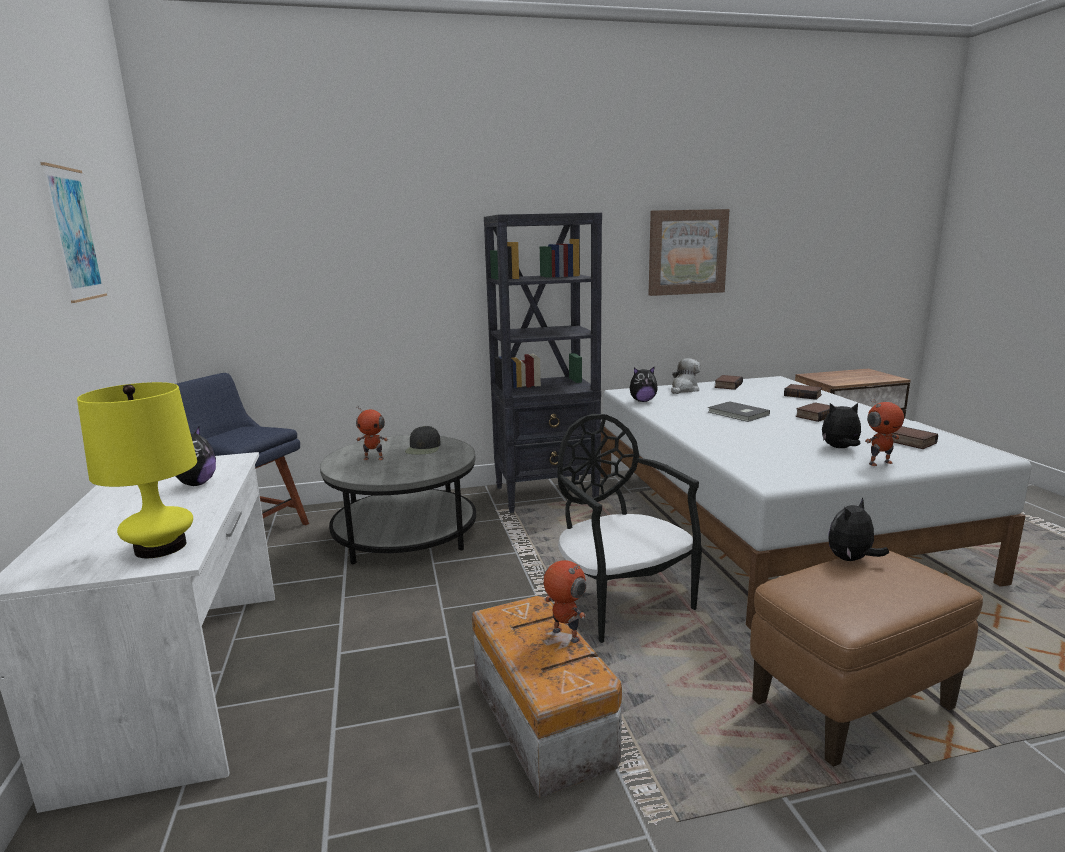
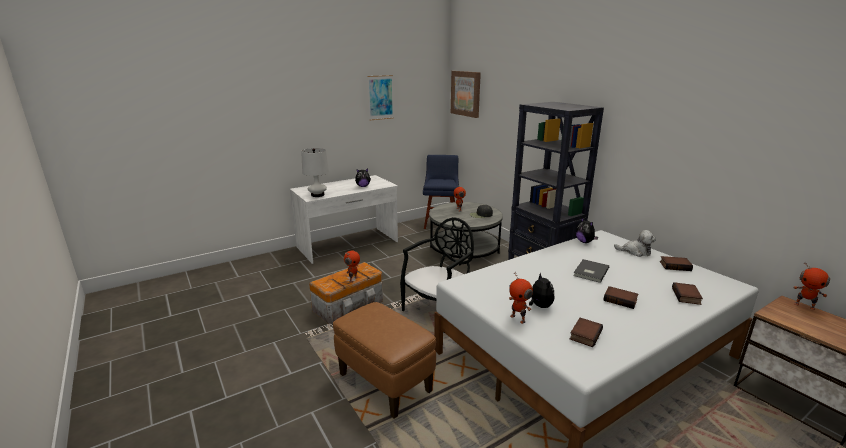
camera: 70 degrees right, 5 degrees up
(160, 547) = (317, 195): yellow table lamp -> white table lamp
(687, 252) = (687, 149): picture -> picture (466, 93)
(816, 373) = (804, 306): none -> toy robot
(851, 560) = (408, 323): plush toy -> none

